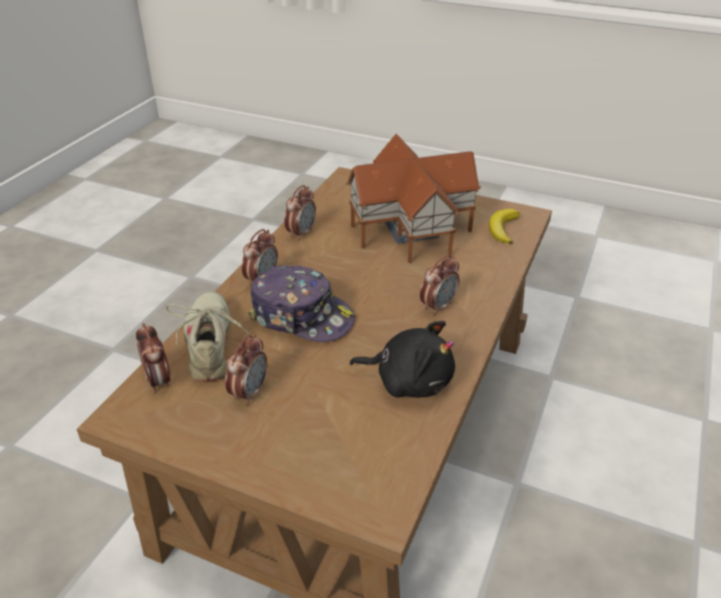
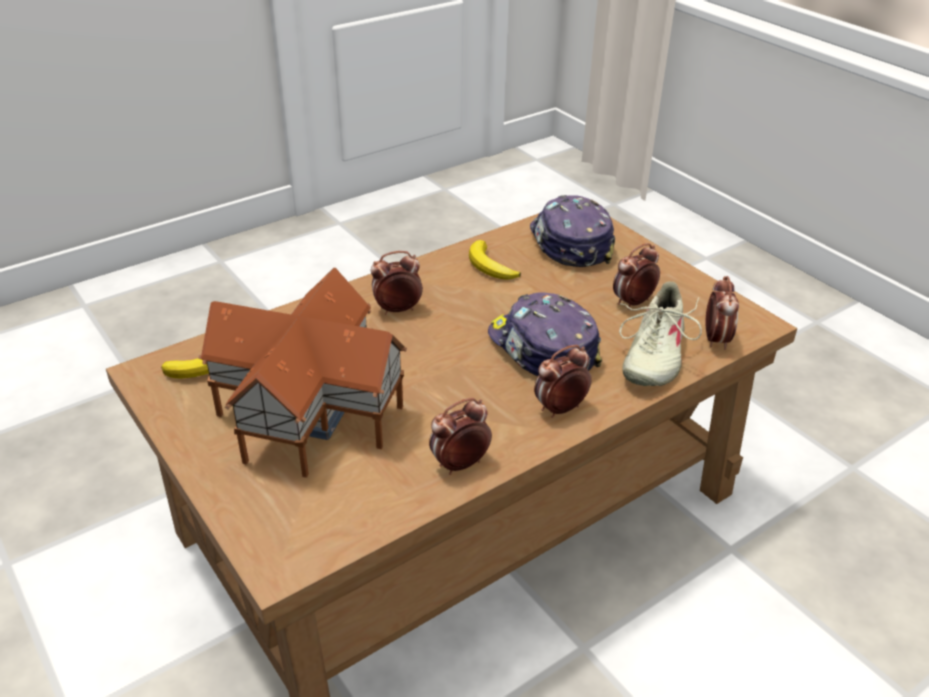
camera: 150 degrees left, 0 degrees up
(356, 449) = (569, 243): none -> cap
(409, 381) = (490, 266): black plush toy -> banana

